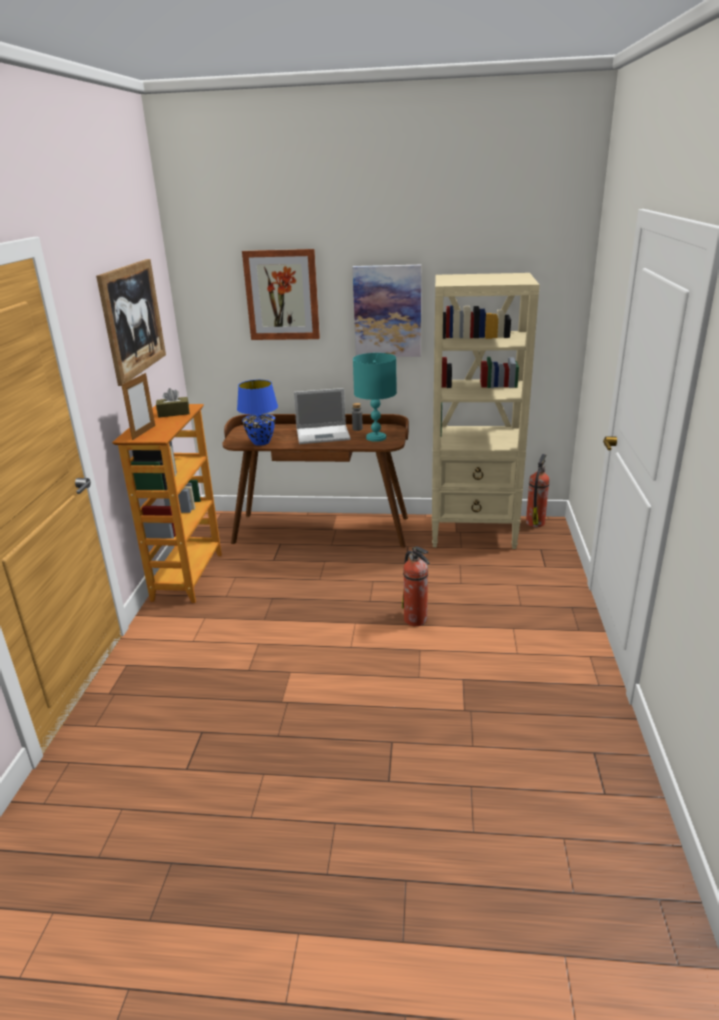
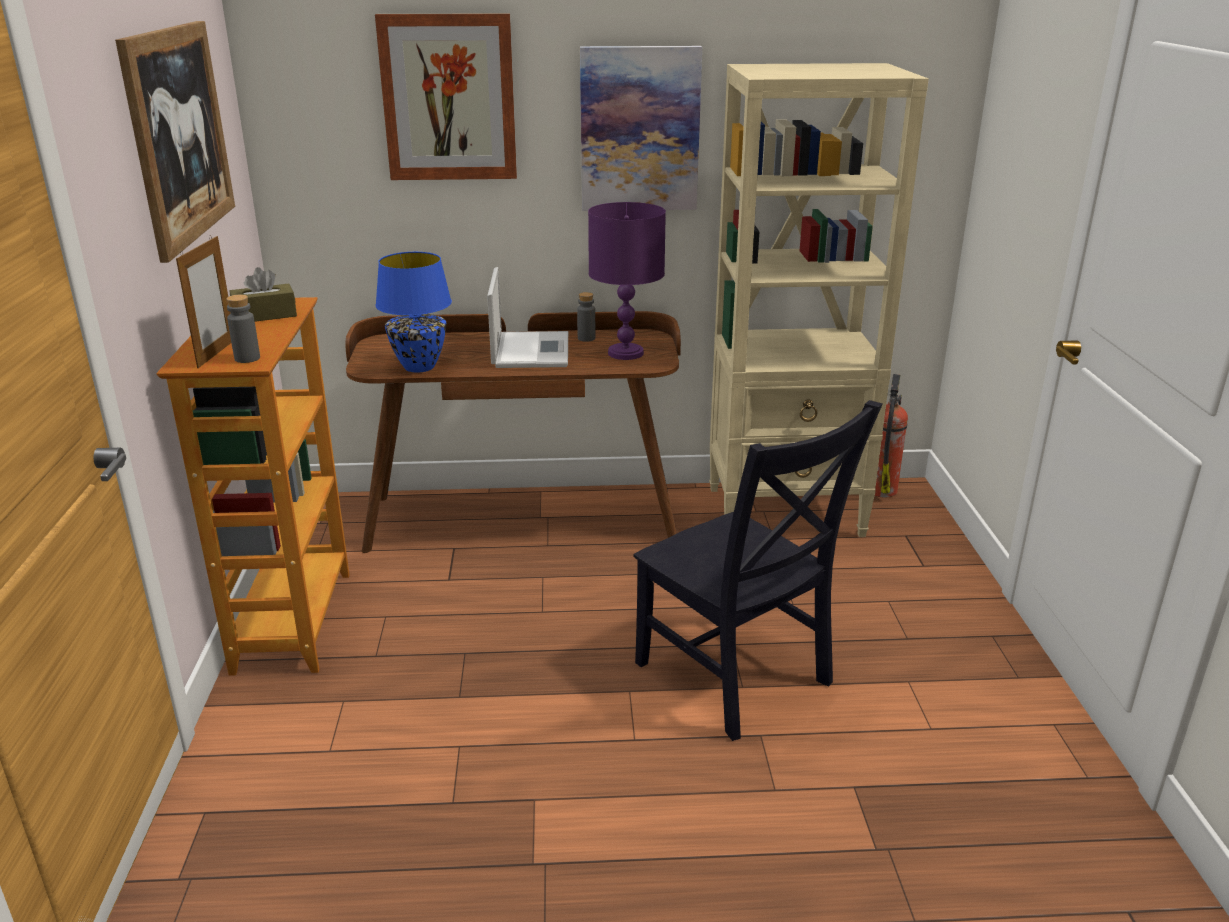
camera: 10 degrees left, 0 degrees up
(157, 435) = (247, 358): none -> grey bottle
(324, 434) = (530, 350): laptop -> laptop turned 75 degrees counterclockwise
(376, 438) = (626, 353): turquoise table lamp -> purple table lamp
(416, 620) = (737, 678): fire extinguisher -> black chair

